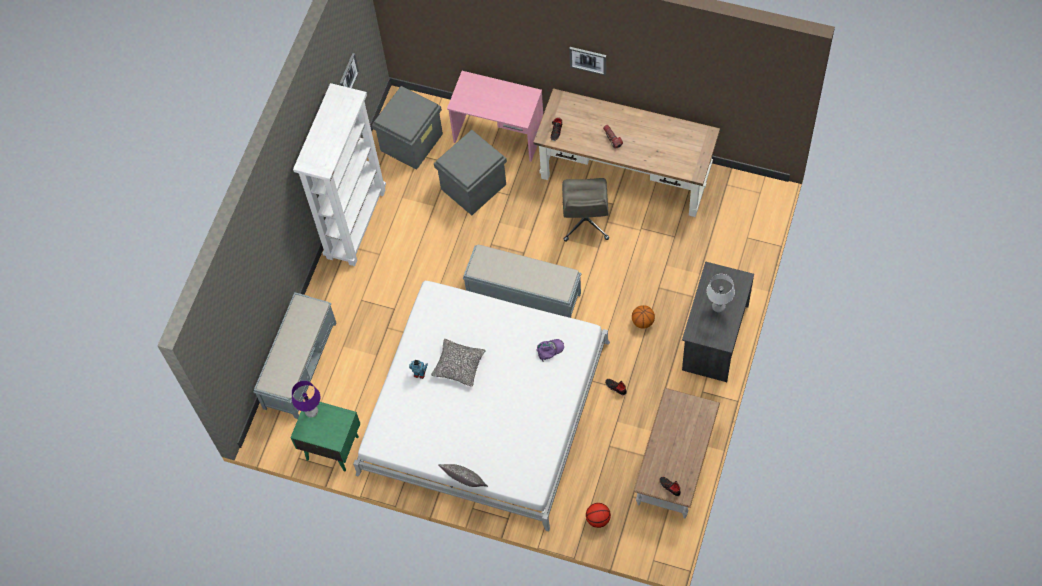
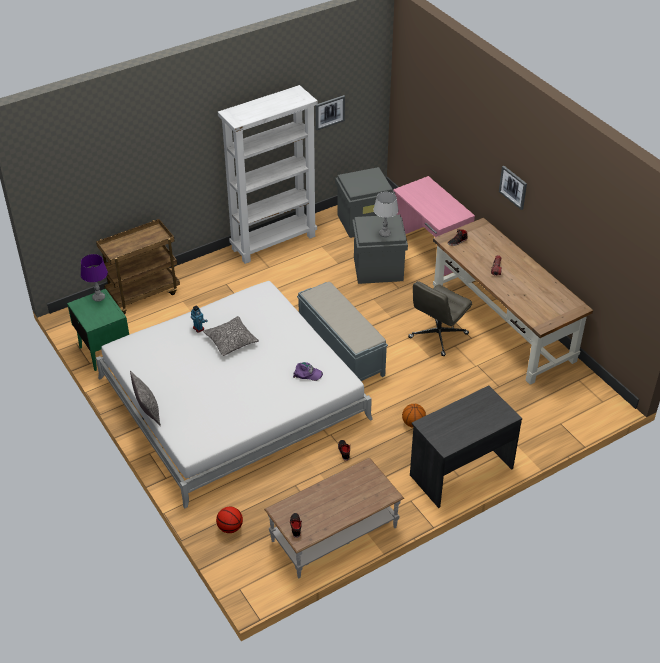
camera: 35 degrees right, 20 degrees down
(300, 364) = (143, 293): grey bench -> brown cart
(718, 307) = (466, 420): grey table lamp -> grey table lamp (384, 234)

